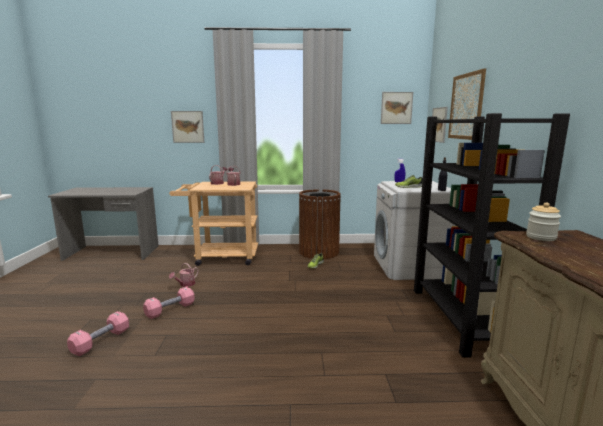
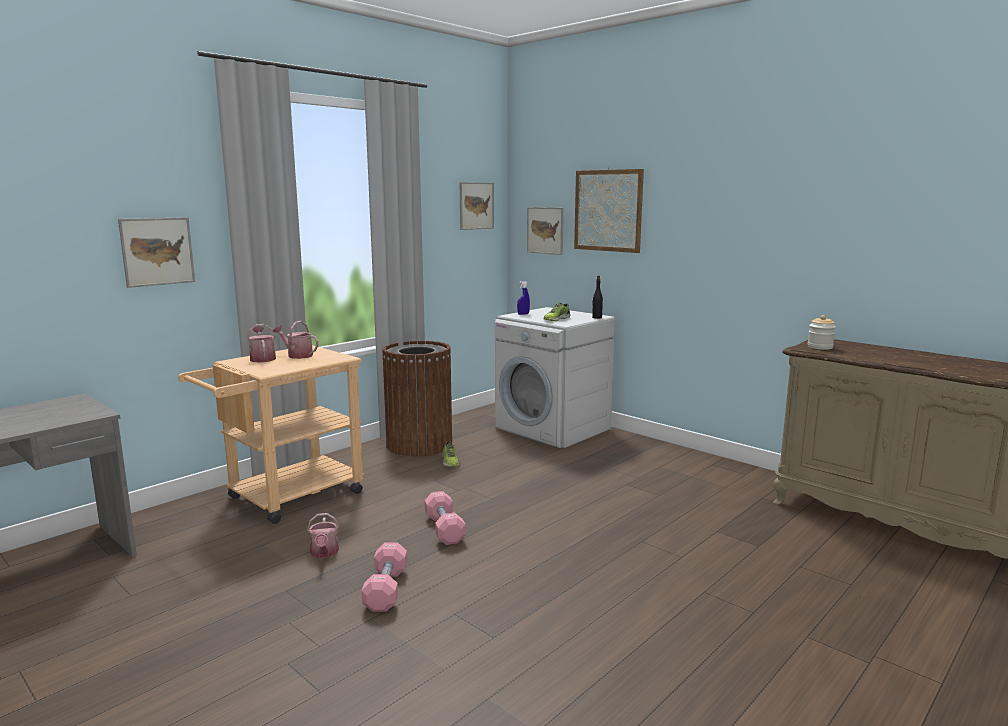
camera: 45 degrees left, 0 degrees up
(101, 341) = (383, 670): pink dumbbell -> pink dumbbell (444, 529)
(462, 318) = (683, 461): black bookcase -> none

